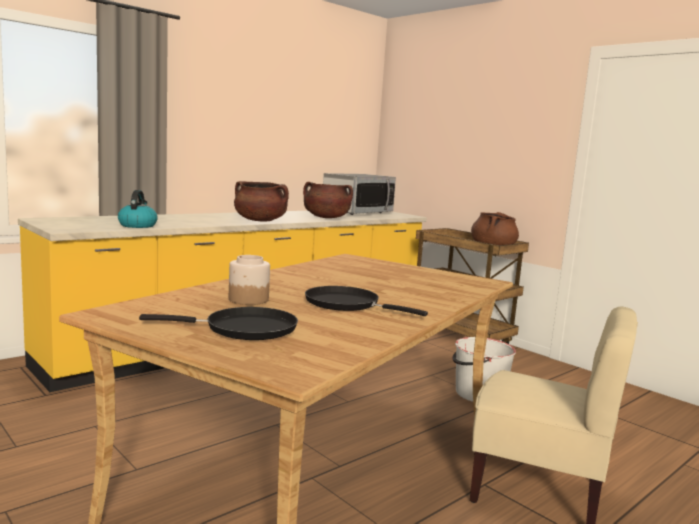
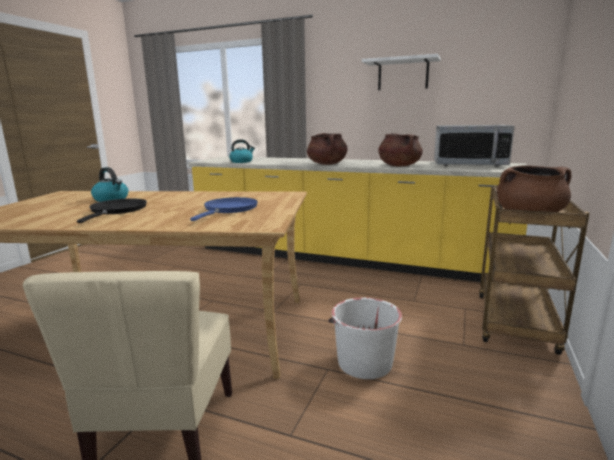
camera: 65 degrees right, 5 degrees up
(244, 329) = (41, 207): black frying pan -> none
(248, 299) = (111, 199): jar -> kettle
(270, 113) = (403, 75): none -> white shelf
(405, 278) = (229, 209): none -> blue frying pan

